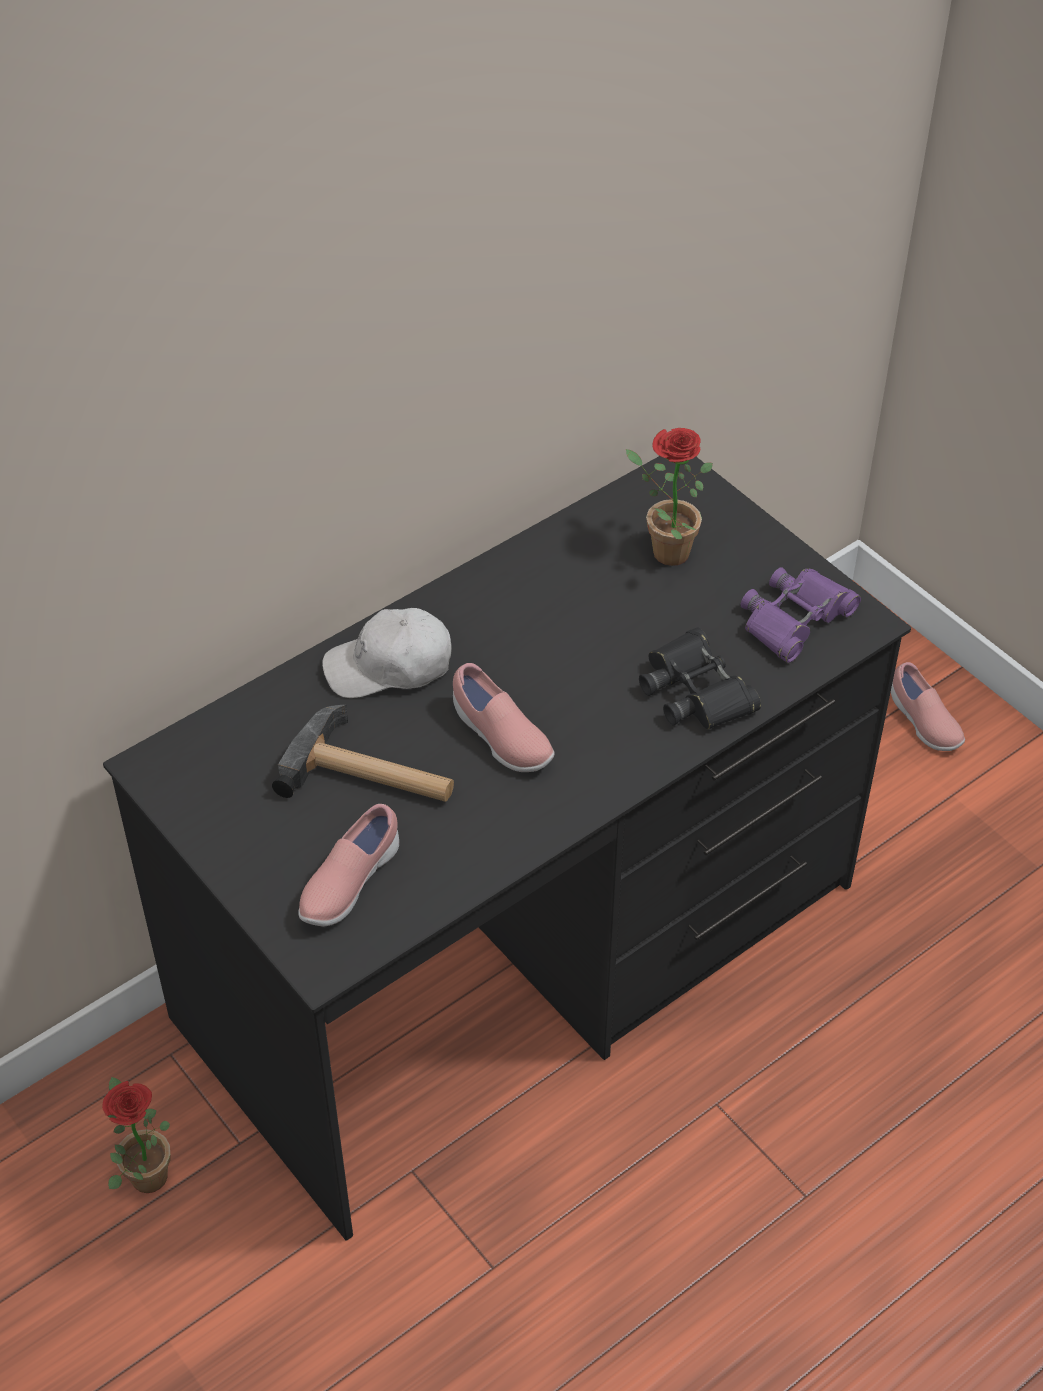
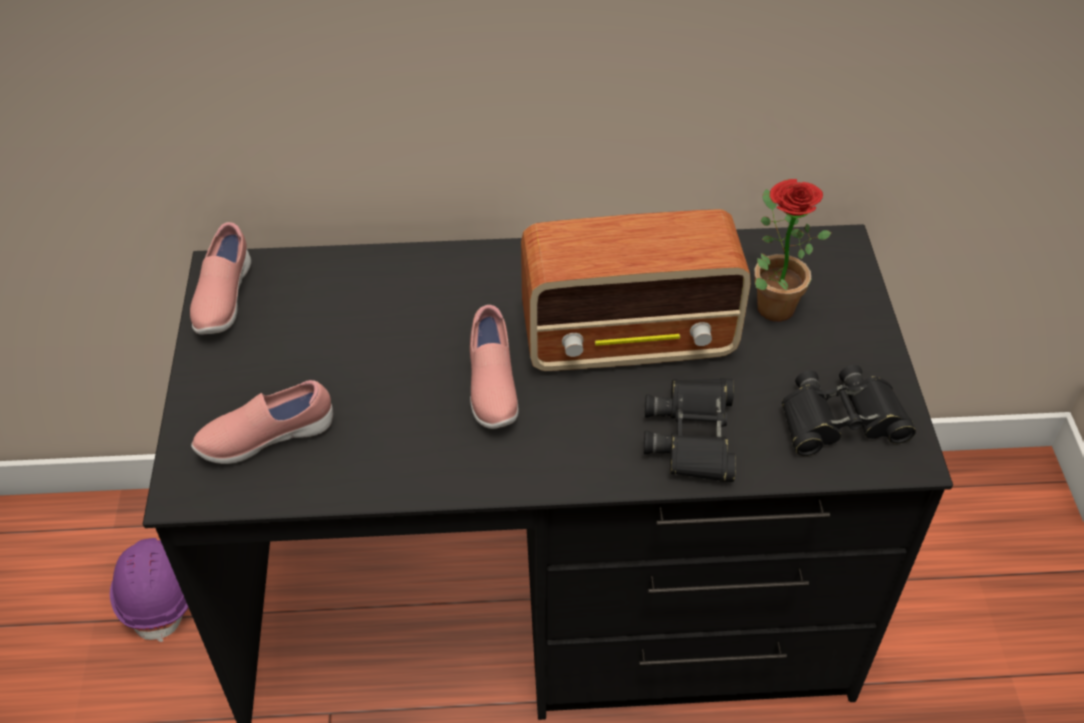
camera: 35 degrees right, 0 degrees up
(143, 1171) = (160, 593): potted plant -> purple hard hat
(372, 775) = (365, 362): hammer -> none
(389, 666) = (459, 285): white cap -> none
(578, 638) = (630, 339): none -> radio
(795, 619) = (841, 420): purple binoculars -> black binoculars
(923, 722) = (1029, 598): pink shoe -> pink shoe (223, 299)

